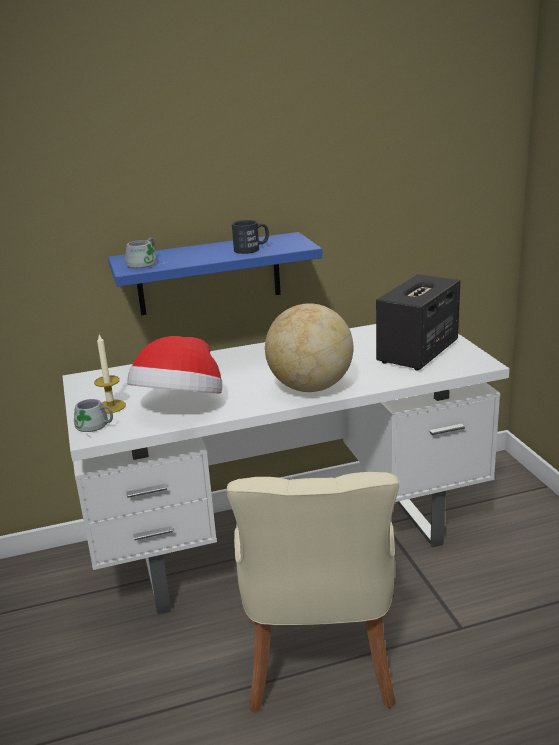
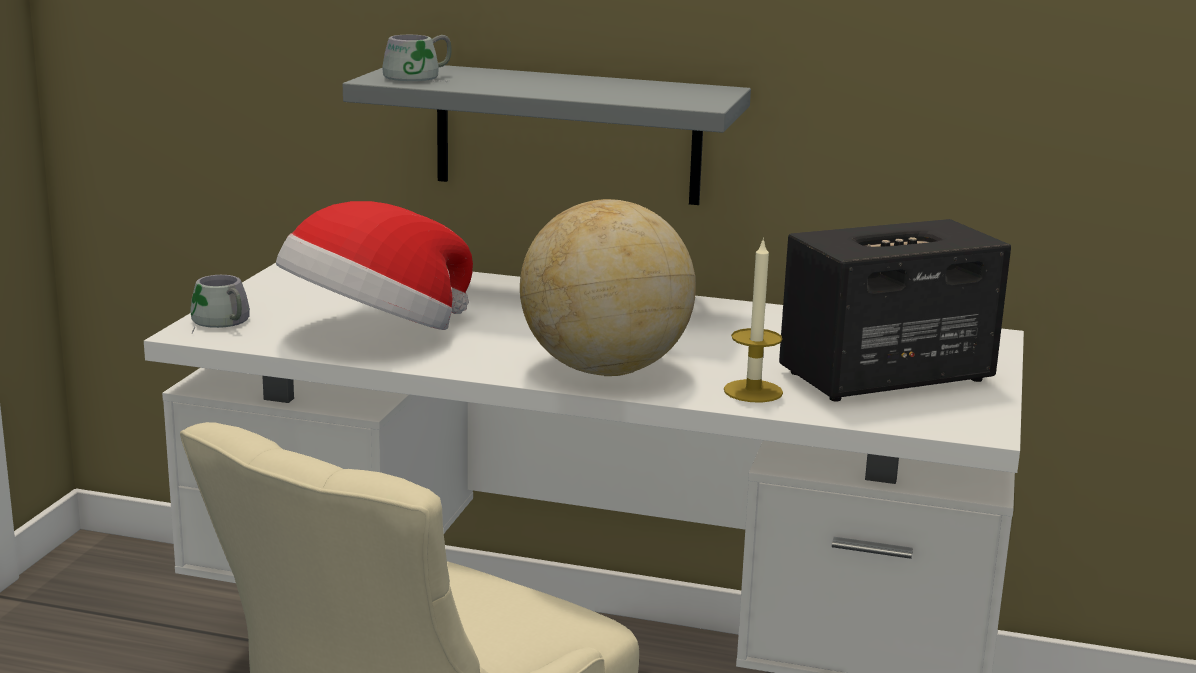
camera: 30 degrees right, 5 degrees down
(111, 406) = (283, 306): candle -> candle (753, 391)
(209, 274) = (567, 133): blue shelf -> grey shelf
(252, 249) = (612, 92): black mug -> none

